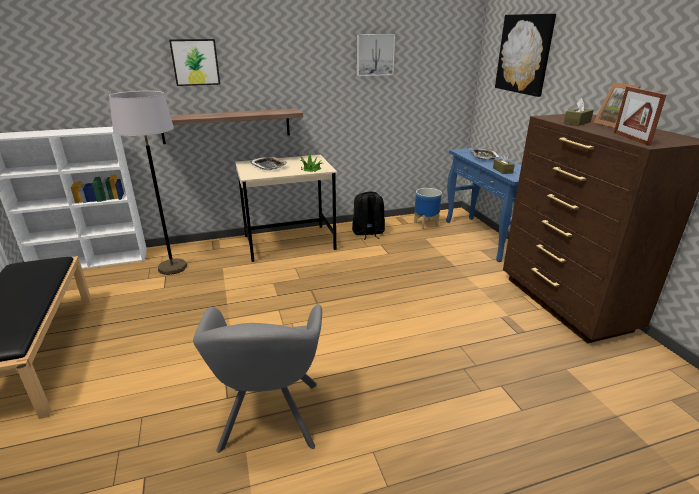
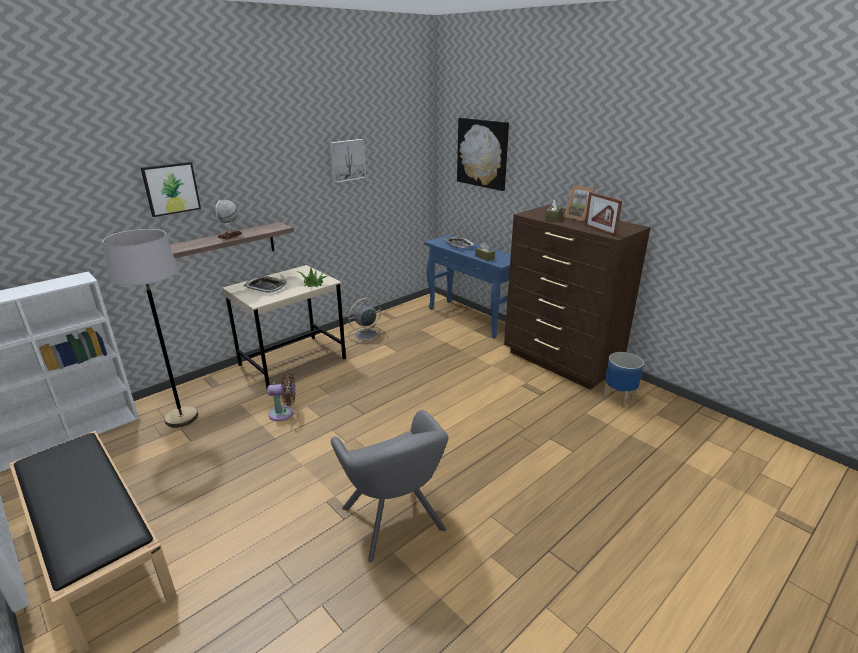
camera: 25 degrees left, 0 degrees up
(243, 113) = (230, 235): none -> globe
(250, 284) = (284, 413): none -> brown fan
(368, 233) = (365, 335): black backpack -> grey fan
(426, 224) = (413, 315): planter -> planter (618, 398)

